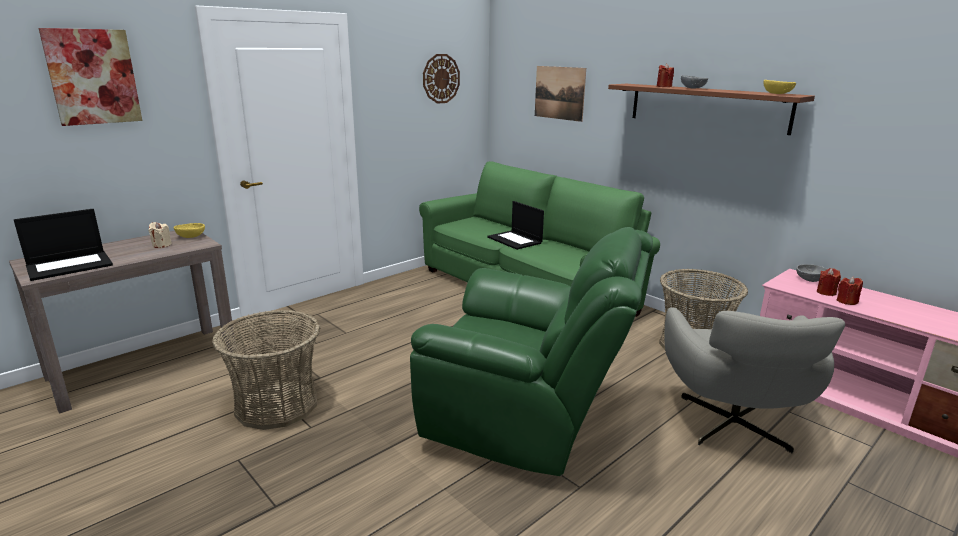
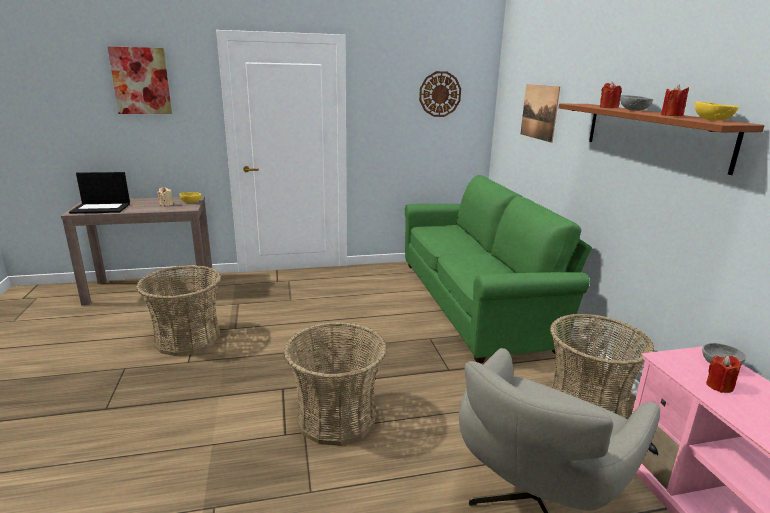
camera: 30 degrees right, 0 degrees up
(515, 240) = (461, 251): laptop -> none
(528, 422) = (336, 417): green armchair -> basket
(846, 301) = (733, 405): red candle -> red candle (671, 116)

